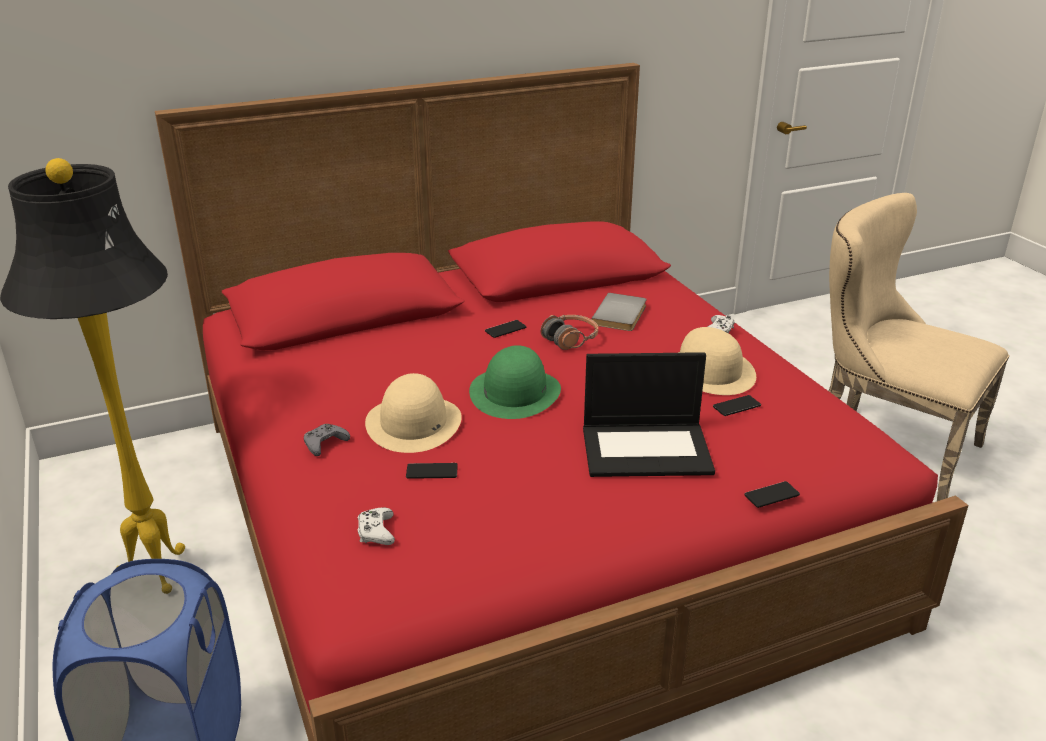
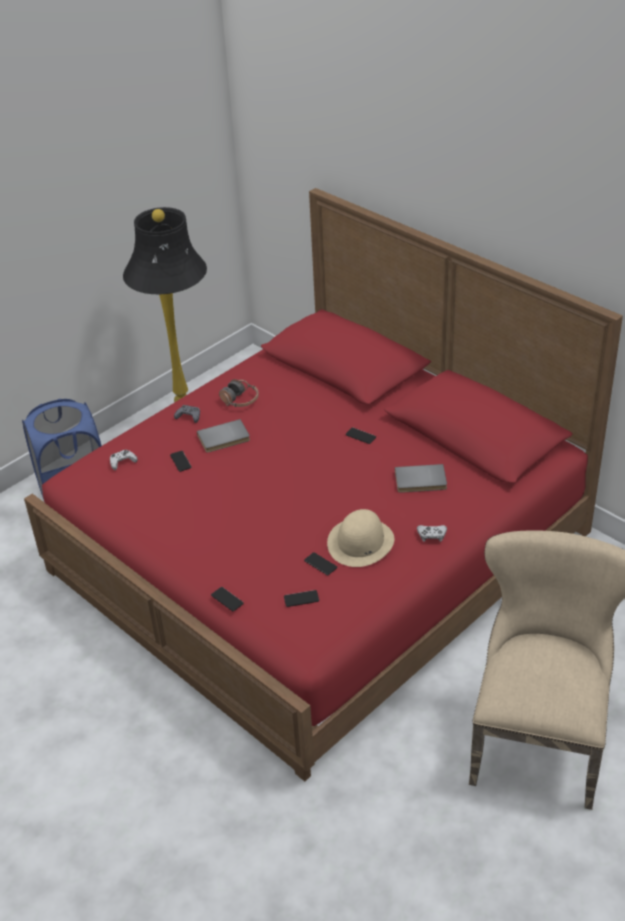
camera: 70 degrees right, 10 degrees up
(414, 423) = (224, 438): beige hat -> grey book
(515, 392) = (280, 465): green hat -> none
(570, 339) = (365, 468): headphones -> headphones (240, 400)
(647, 449) = (245, 535): laptop -> none
(797, 434) = (301, 599): none -> phone

